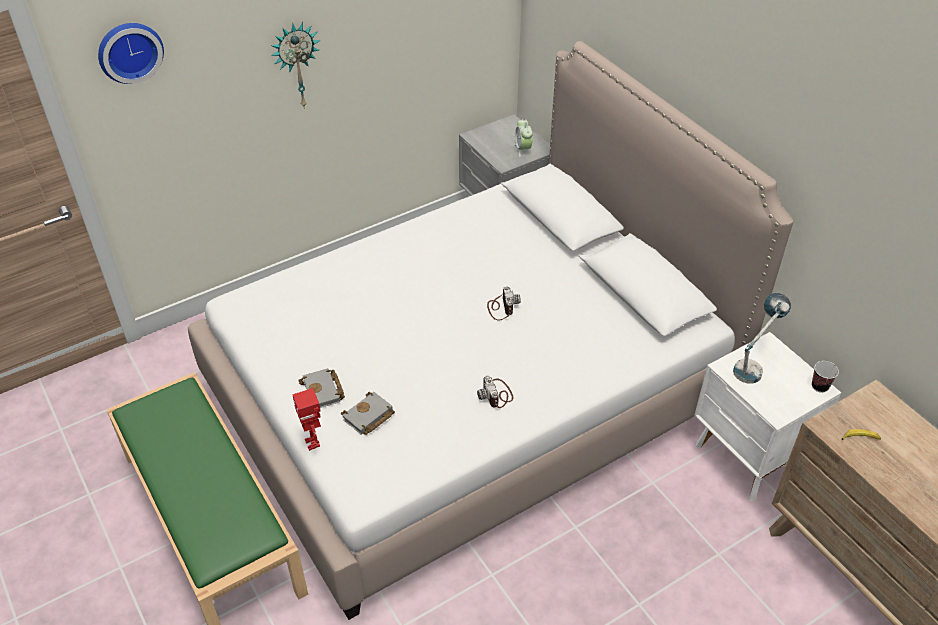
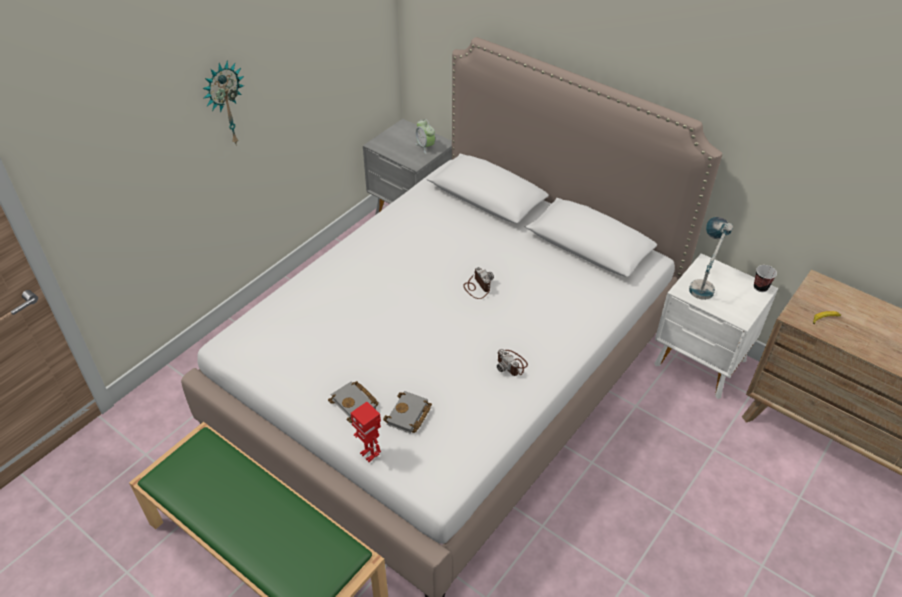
camera: 20 degrees left, 0 degrees up
(129, 51) = (72, 116): wall clock -> none

